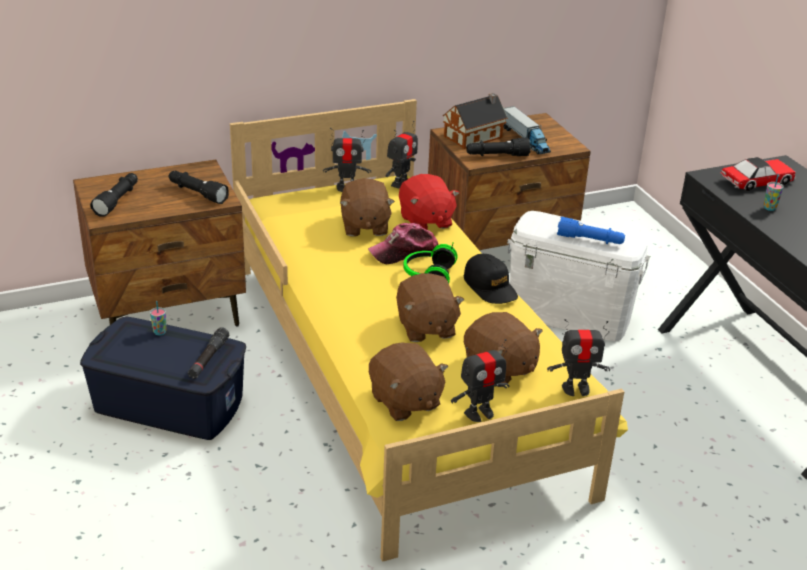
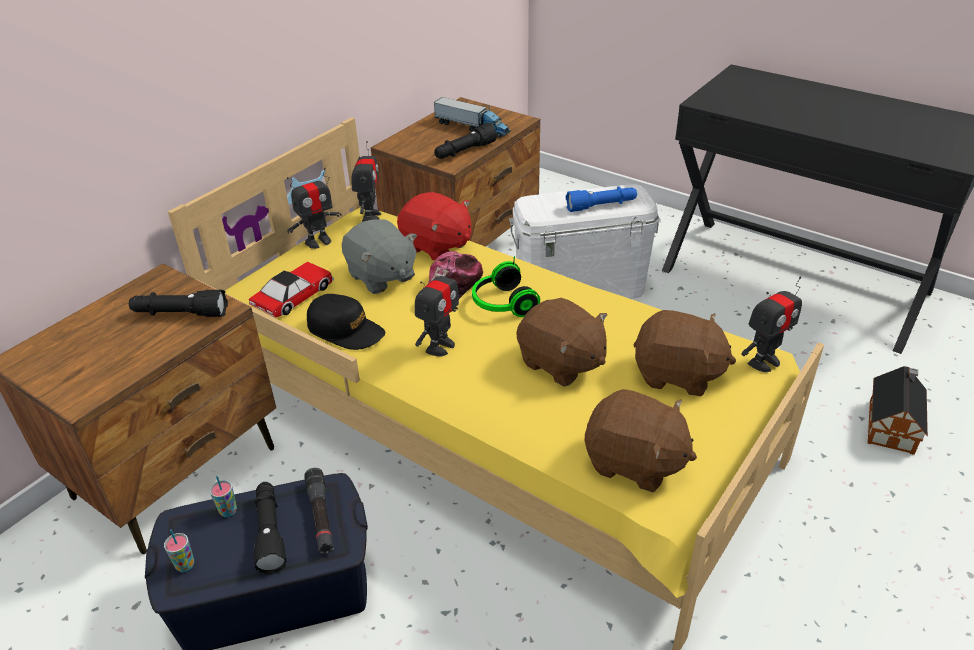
camera: 30 degrees left, 5 degrees up
(118, 200) = (79, 366): black flashlight -> black flashlight (270, 532)
(364, 226) = (381, 276): brown plush toy -> grey plush toy
(475, 136) = (423, 140): toy house -> toy house (892, 425)
(479, 413) = (716, 436): toy robot -> toy robot (440, 346)
(490, 287) = (572, 290): black cap -> black cap (346, 330)
(757, 181) = (743, 93): toy car -> toy car (294, 296)
(769, 208) = (784, 112): cup -> cup (185, 565)

